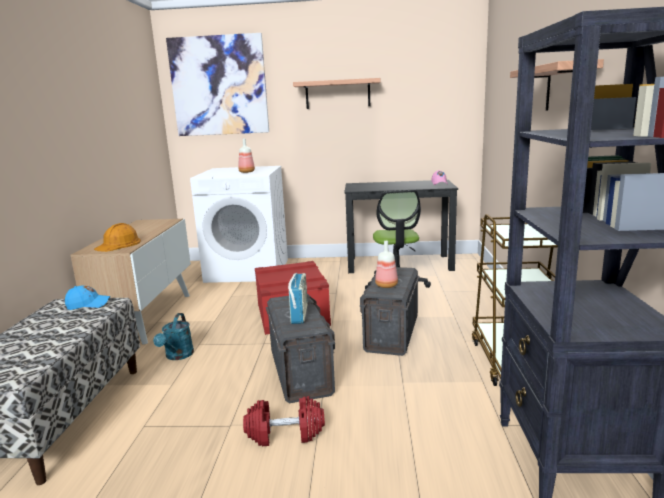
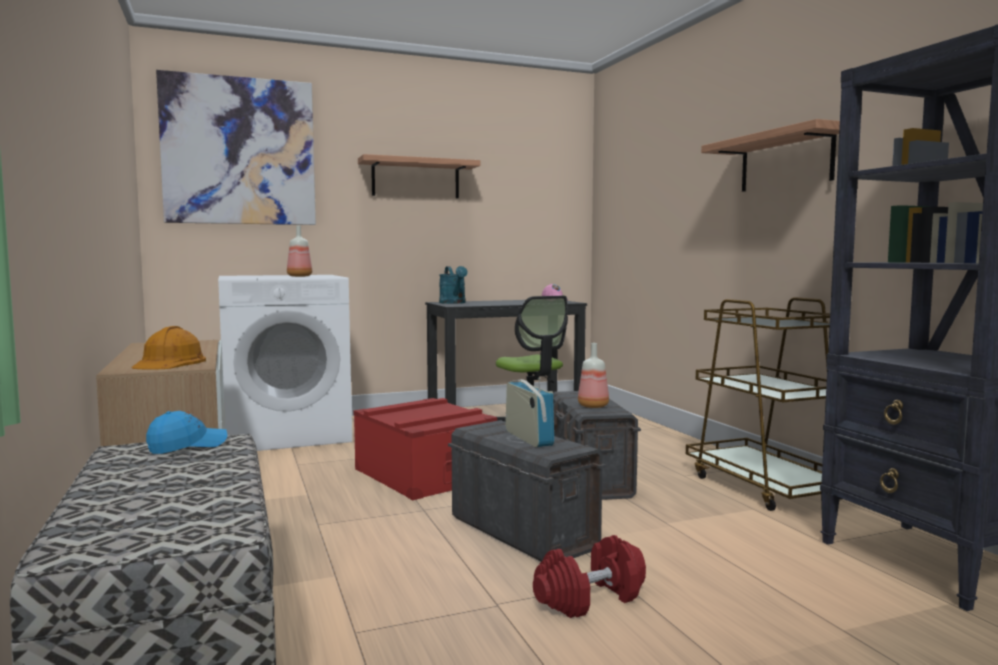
camera: 25 degrees left, 10 degrees down
(177, 356) = (300, 542): turquoise watering can -> turquoise watering can (454, 303)

